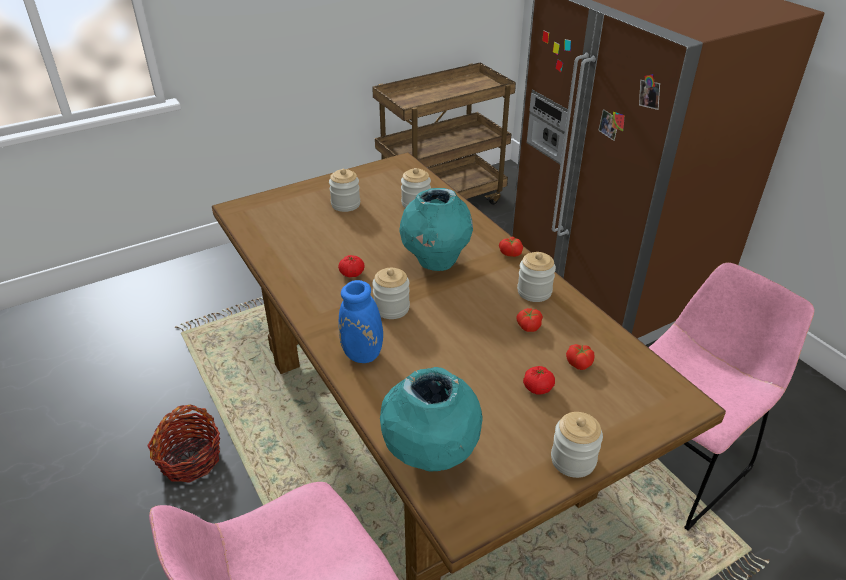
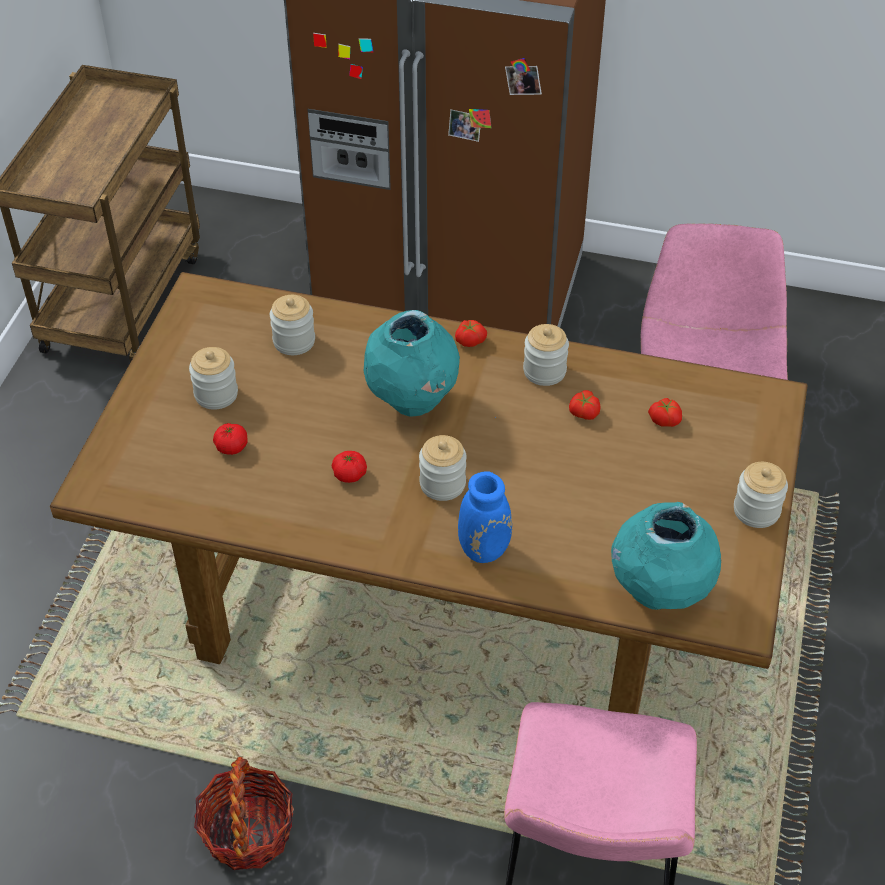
camera: 45 degrees left, 10 degrees up
(537, 388) = (661, 468): tomato -> tomato (231, 447)

